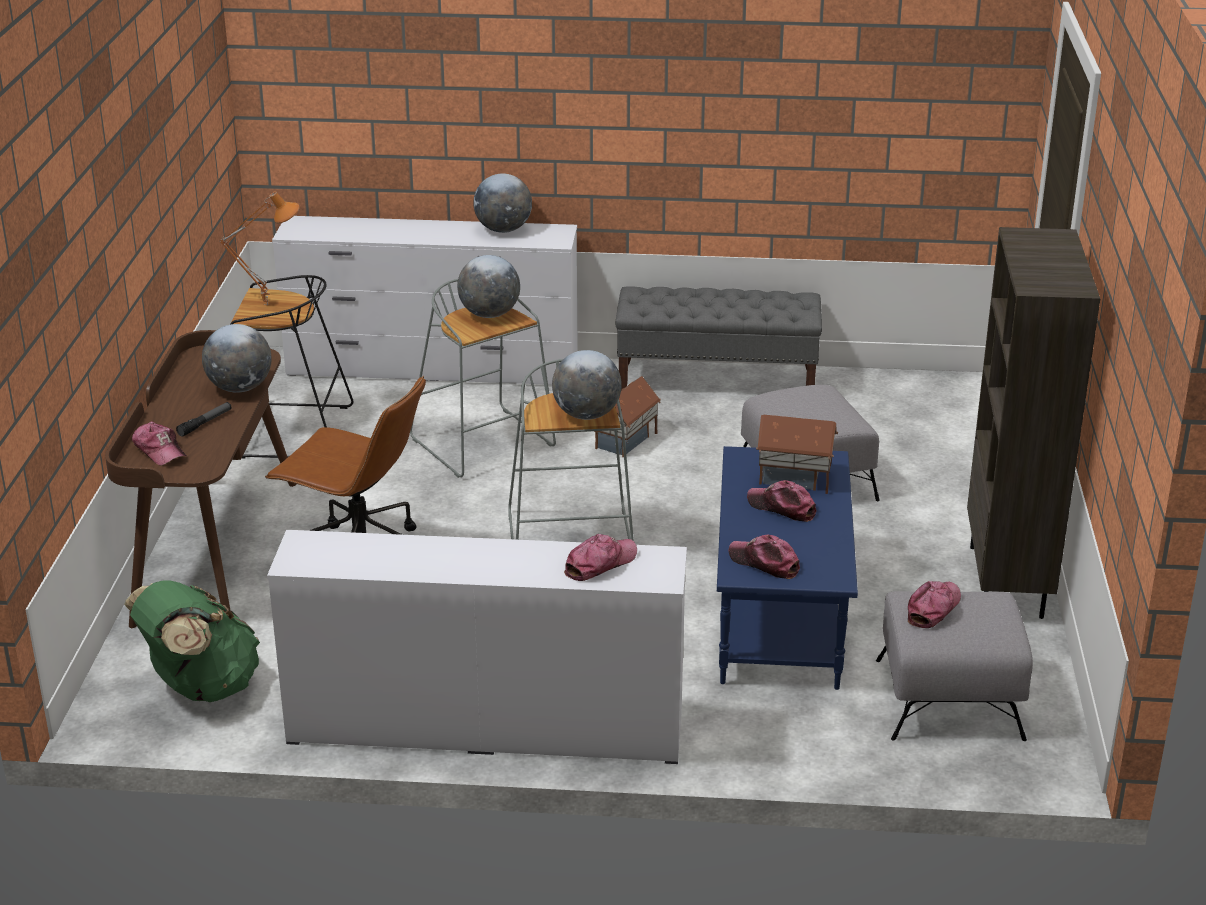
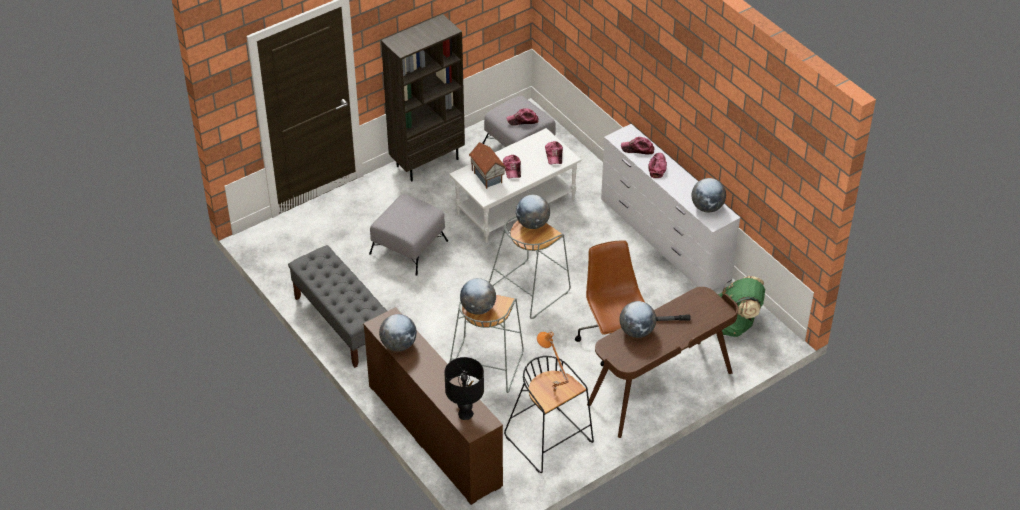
camera: 130 degrees left, 15 degrees up
(160, 450) = (705, 316): cap -> cap (657, 167)
(329, 227) = (465, 413): none -> black table lamp
(345, 555) = (707, 207): none -> globe
(433, 368) = (434, 434): white dresser -> brown dresser
(627, 441) = (431, 320): toy house -> none
(781, 616) = (515, 206): blue coffee table -> white coffee table

